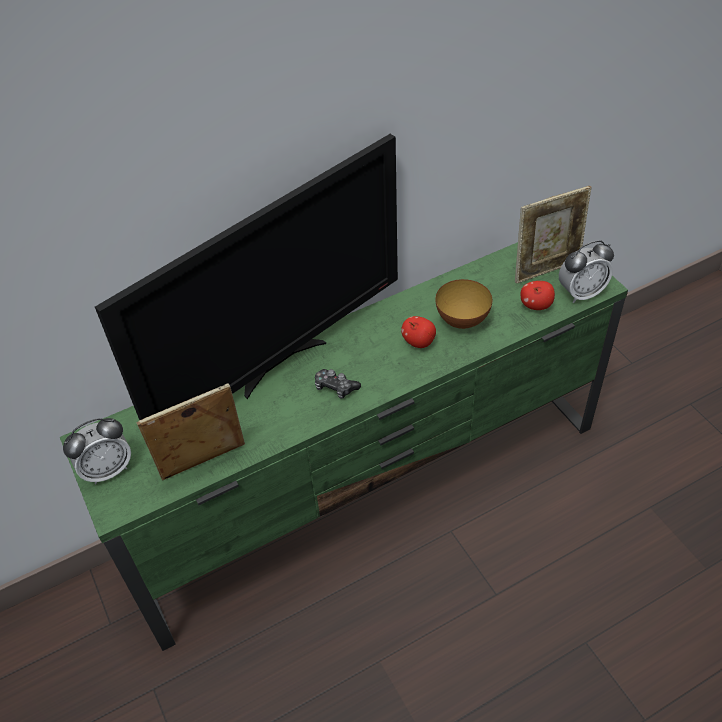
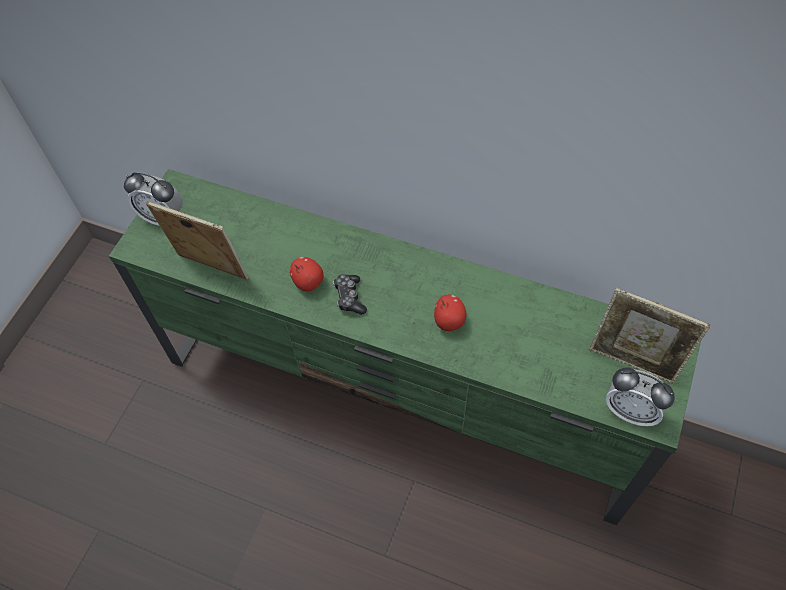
camera: 50 degrees right, 10 degrees up
(280, 363) = (341, 244): television -> none
(462, 321) = (503, 337): bowl -> none
(536, 305) = (577, 382): apple -> apple (308, 282)

